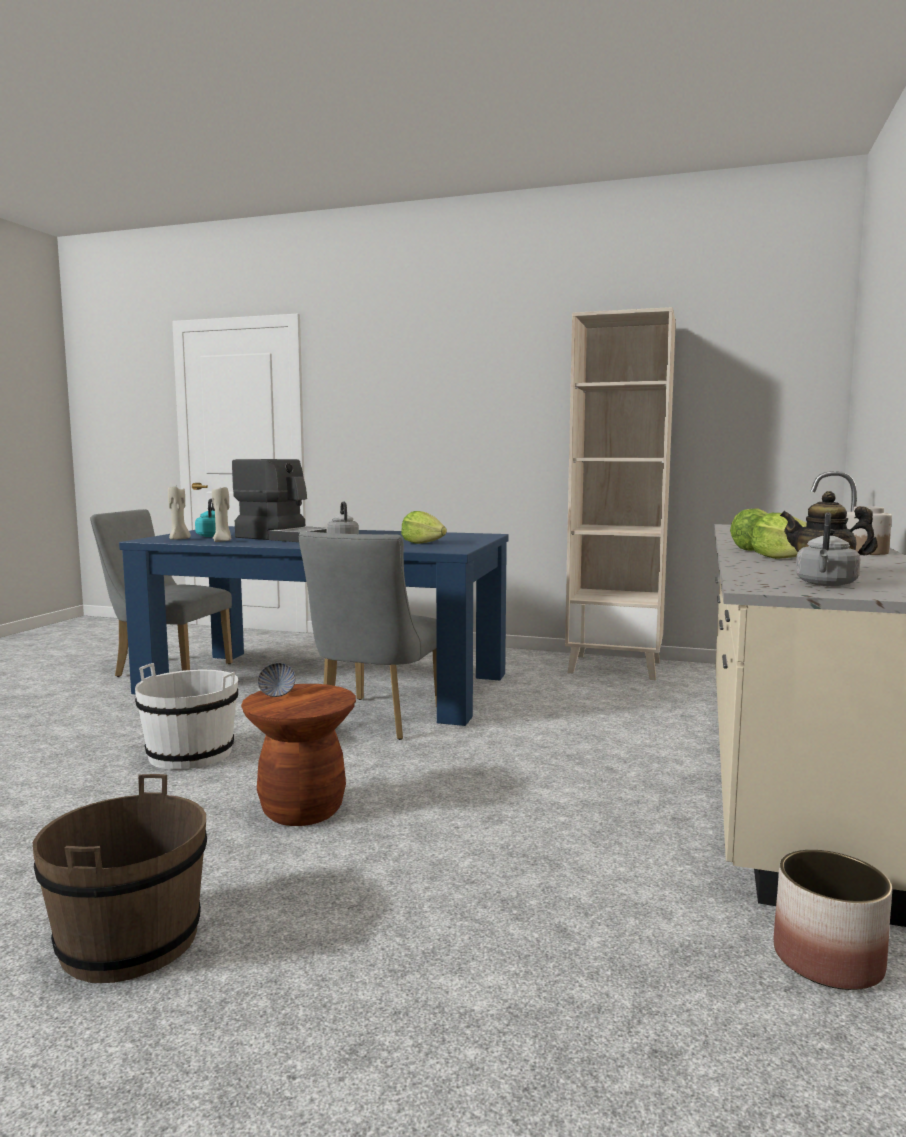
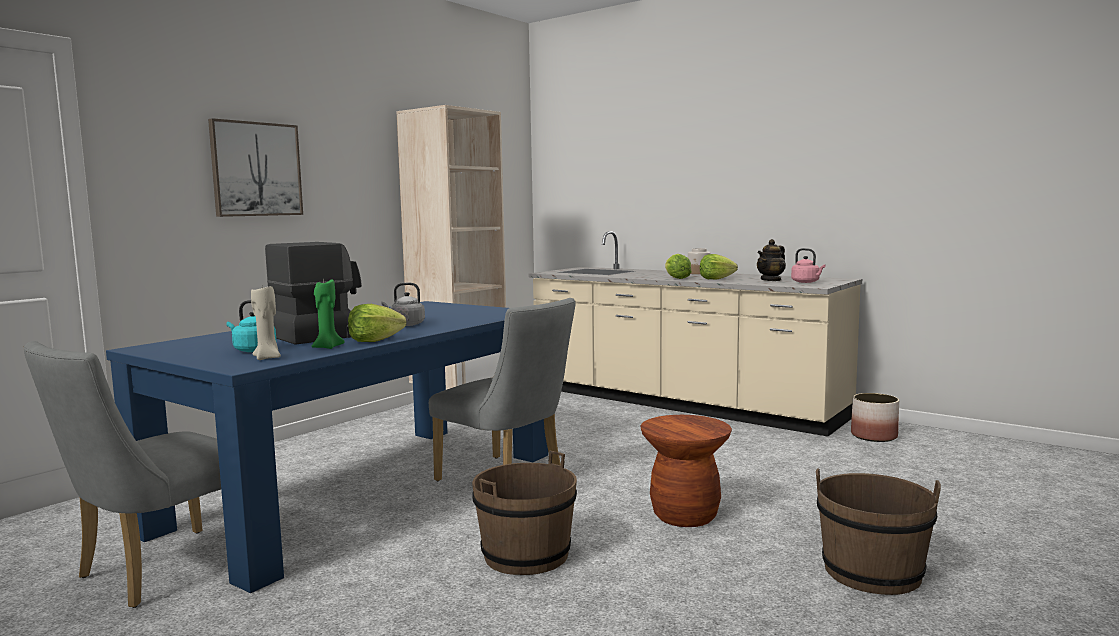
camera: 70 degrees left, 0 degrees up
(191, 754) = (525, 555): white bucket -> brown bucket
(223, 541) = (327, 347): beige candle -> green candle
(277, 693) = (668, 430): bowl -> none
(423, 543) = (462, 313): lettuce -> lettuce (374, 340)
(425, 399) = (256, 169): none -> picture
(826, 584) = (806, 282): grey kettle -> pink kettle

